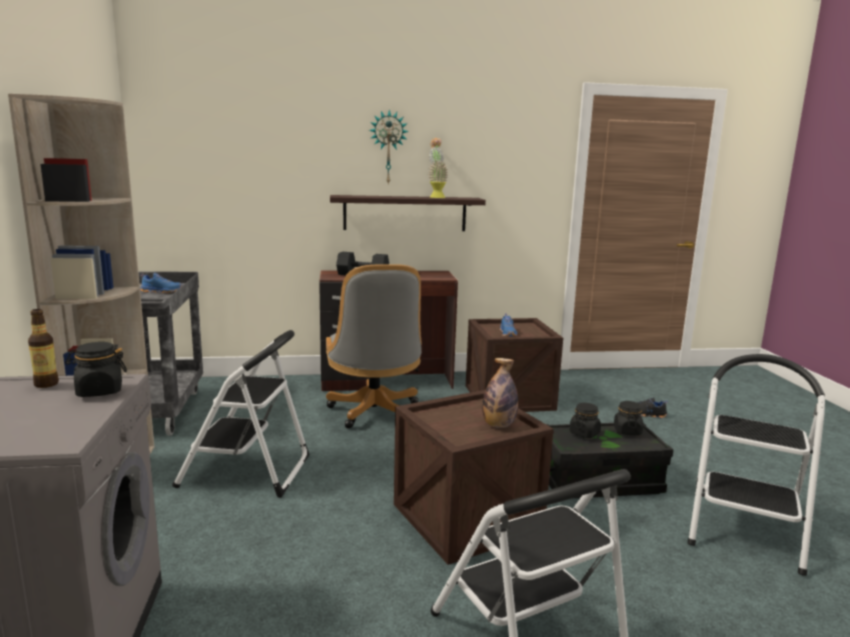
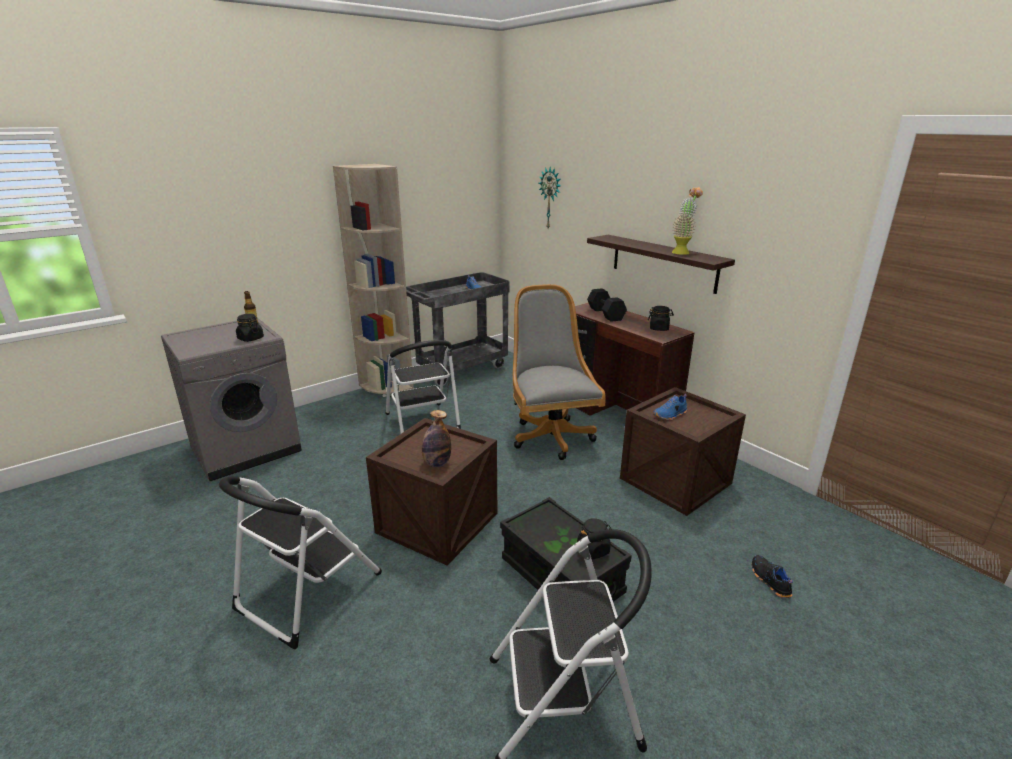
camera: 60 degrees right, 10 degrees up
(375, 415) = (550, 434): grey office chair -> grey office chair turned 120 degrees clockwise
(388, 147) = (656, 193): wall clock -> wall clock (551, 198)
(584, 433) = (558, 525): black jar -> black jar (659, 328)

